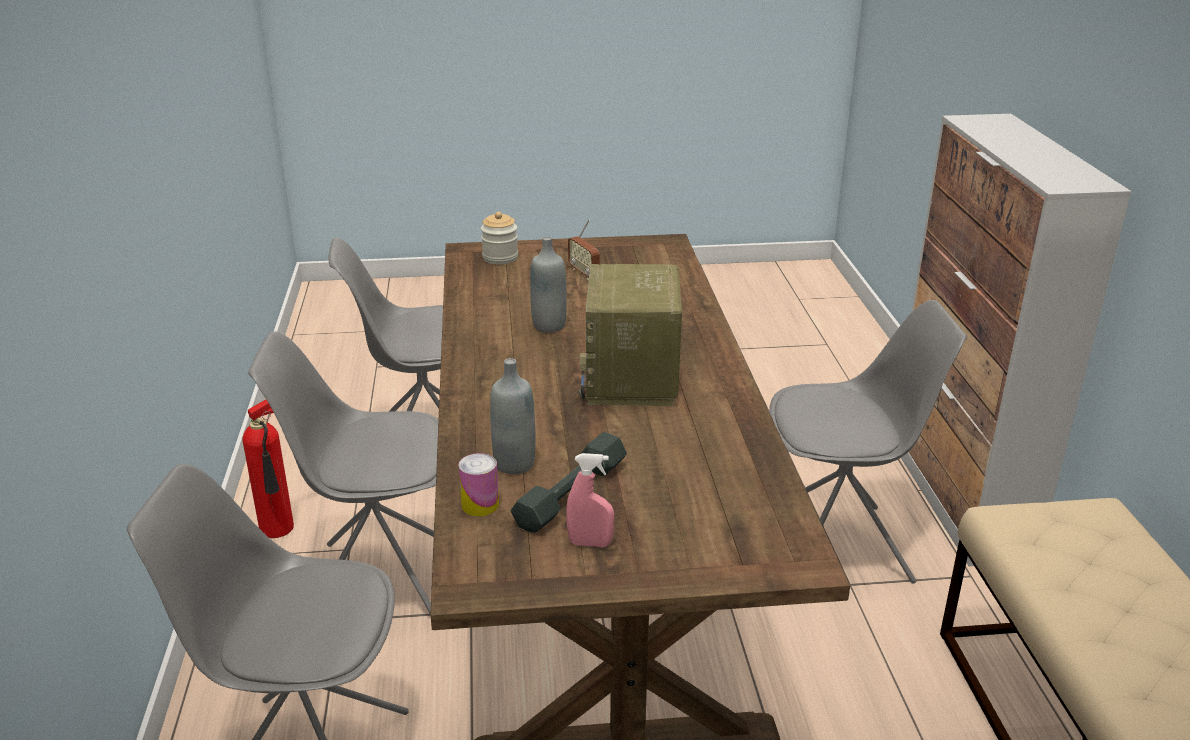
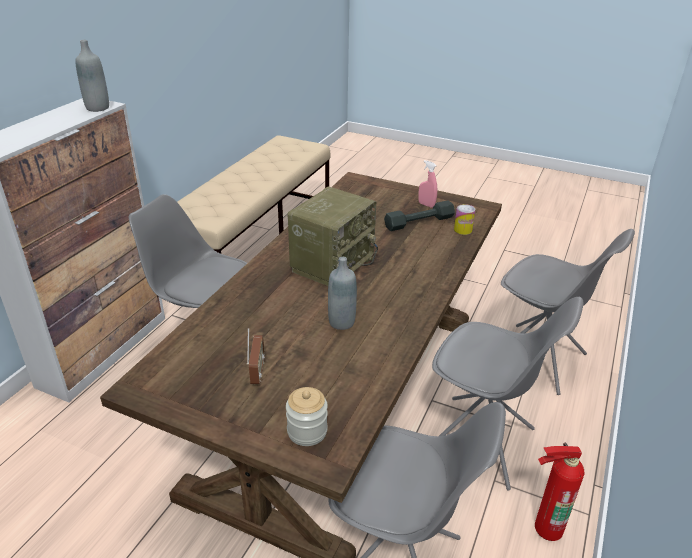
camera: 150 degrees left, 5 degrees up
(514, 464) = (435, 241): grey bottle -> grey bottle (97, 108)

